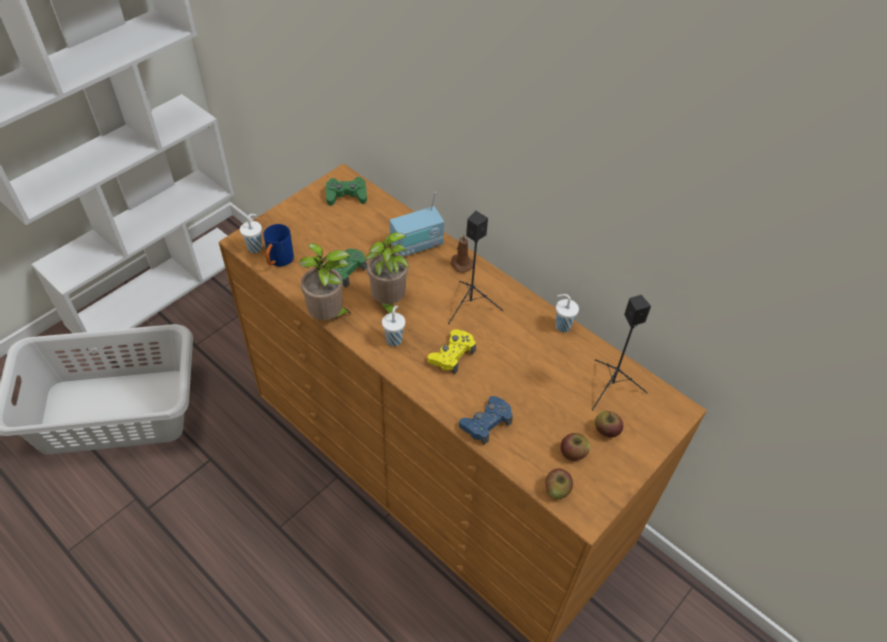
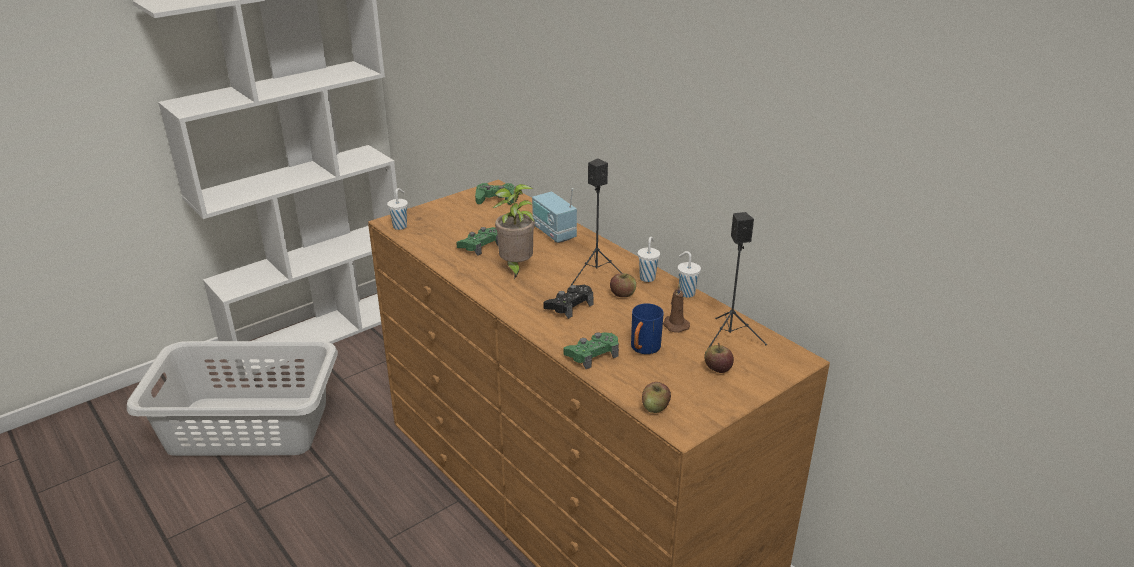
camera: 10 degrees right, 20 degrees down
(279, 261) = (419, 236): blue mug -> blue mug (643, 349)
(329, 316) = (455, 273): potted plant -> none
(394, 339) = (515, 292): white cup -> white cup (647, 278)
(417, 245) = (553, 233): radio -> radio turned 75 degrees clockwise
(452, 355) = (569, 306): yellow game controller -> black game controller
(461, 263) = (594, 246): brown candle -> brown candle (675, 325)
(486, 423) = (592, 354): blue game controller -> green game controller
(573, 453) = (678, 382): apple -> apple (622, 294)

